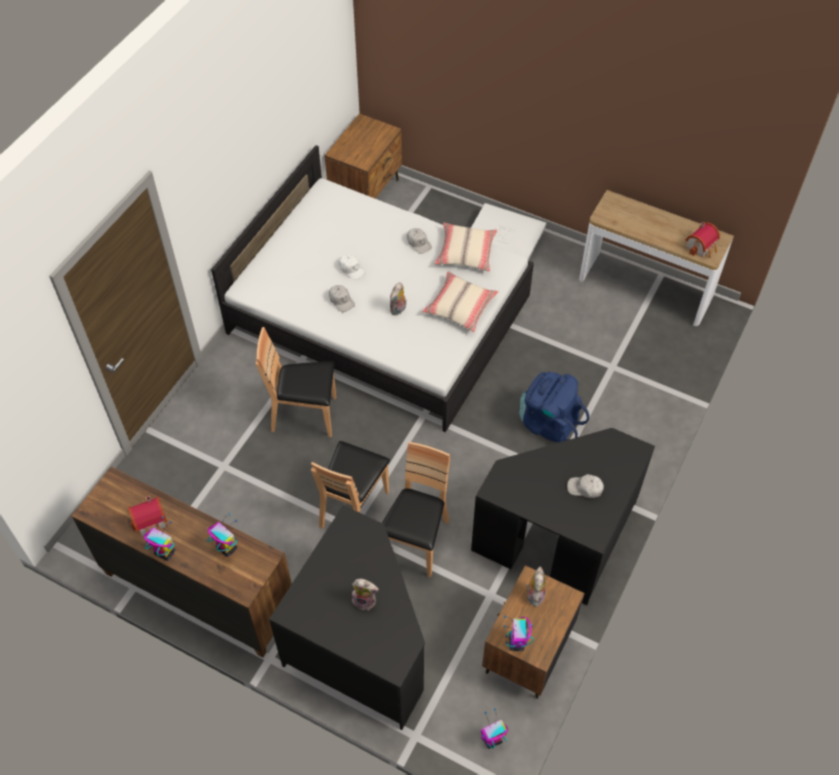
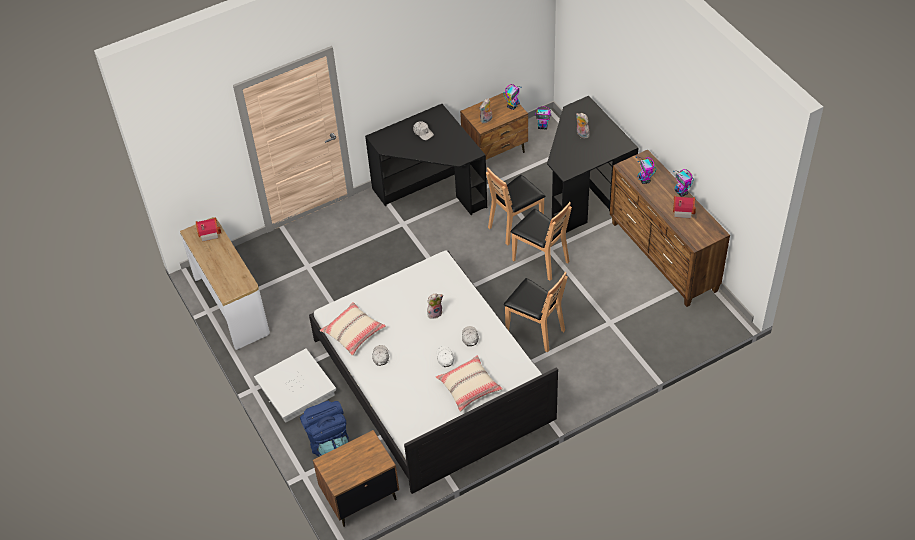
camera: 145 degrees left, 5 degrees down
(353, 508) = (540, 260): brown chair -> brown chair turned 75 degrees clockwise
(460, 307) = (391, 295): beige pillow -> beige pillow (469, 387)
(548, 423) = (380, 252): blue backpack -> blue backpack (328, 441)

